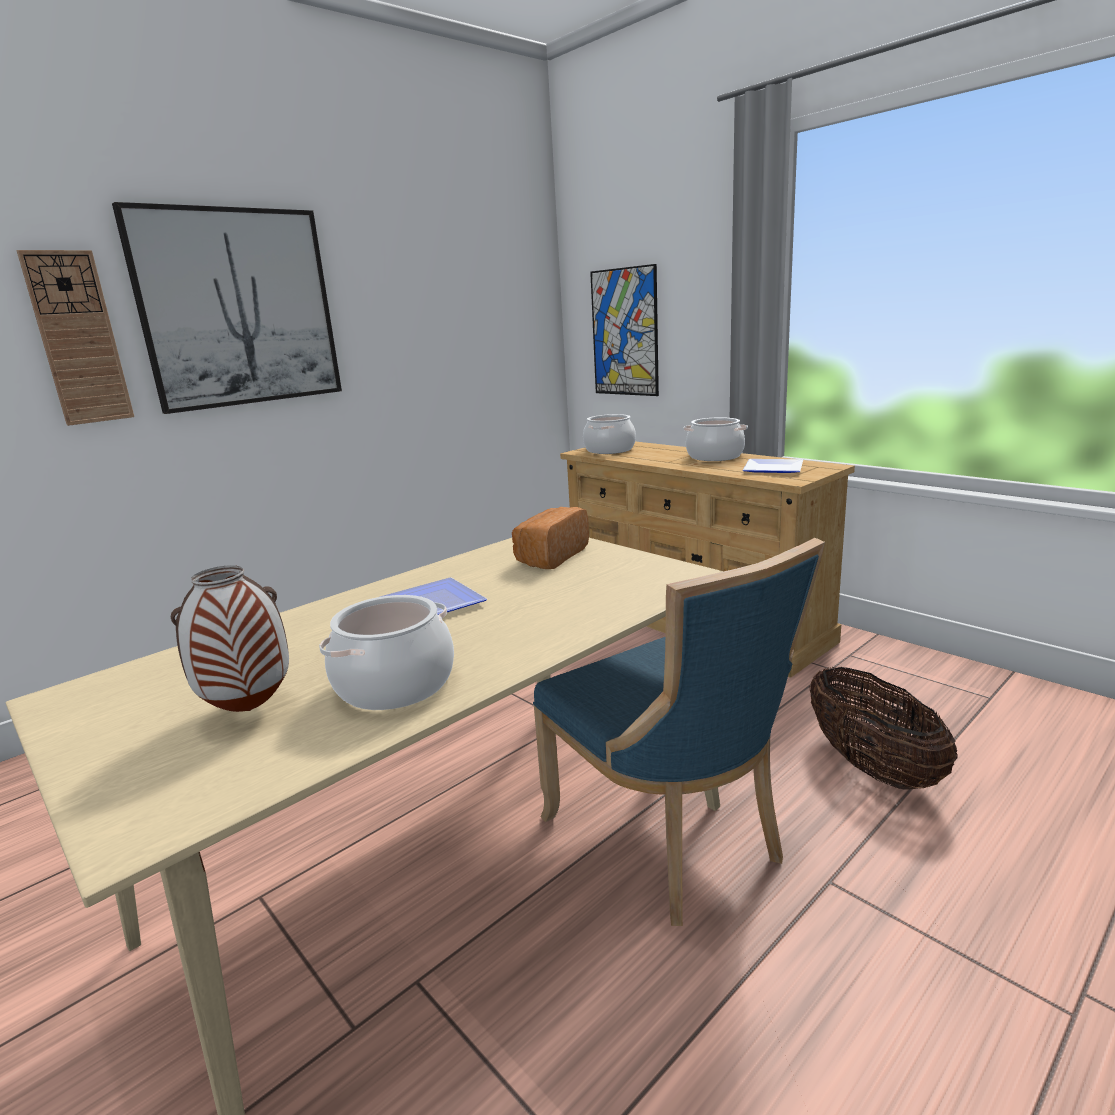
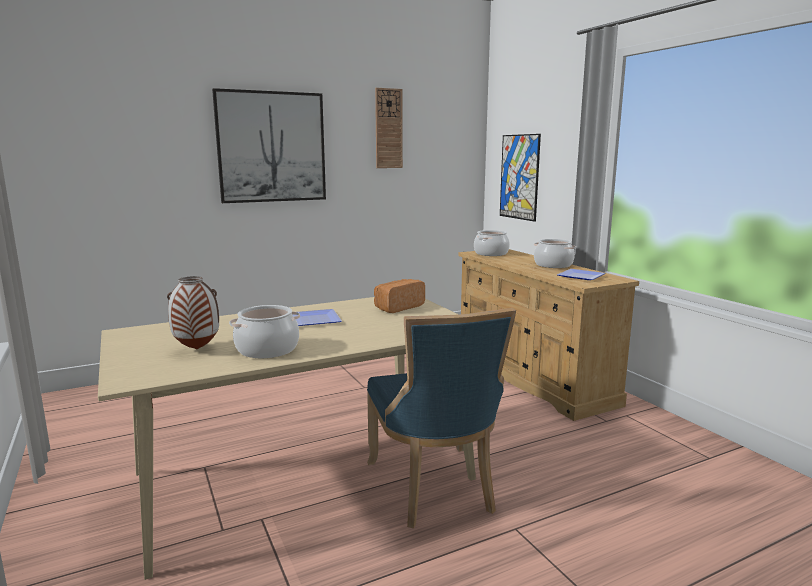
camera: 15 degrees right, 5 degrees down
(78, 339) = (184, 159): wall clock -> wall clock (388, 128)
(872, 767) = (590, 479): basket -> none

